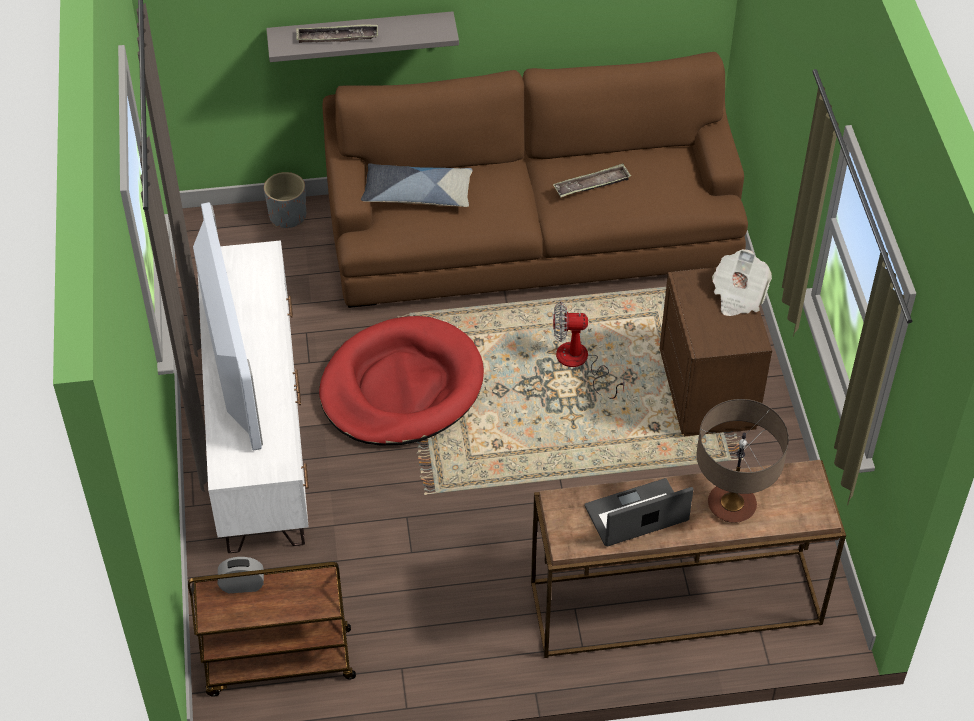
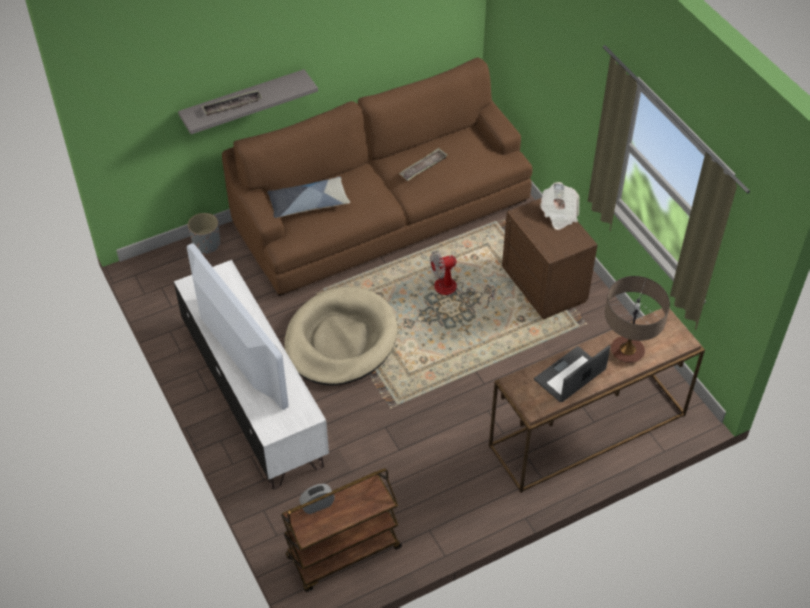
camera: 20 degrees left, 0 degrees up
(401, 387) = (340, 340): red dog bed -> beige dog bed

